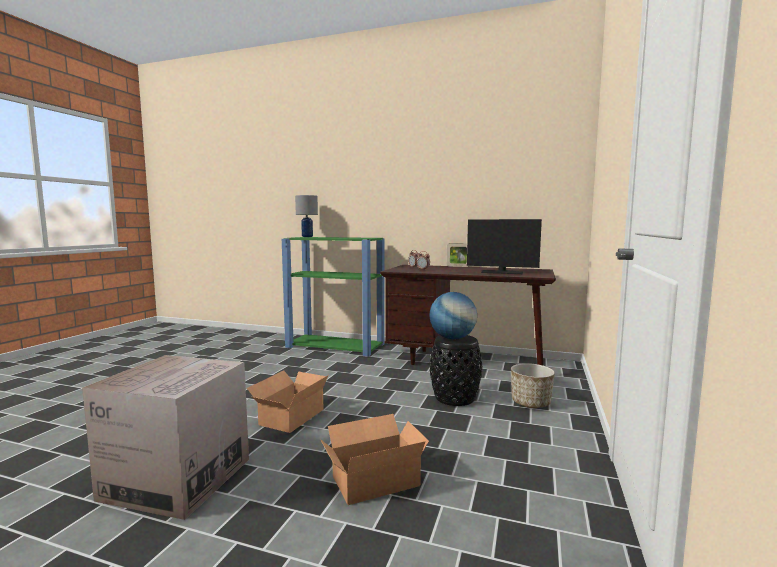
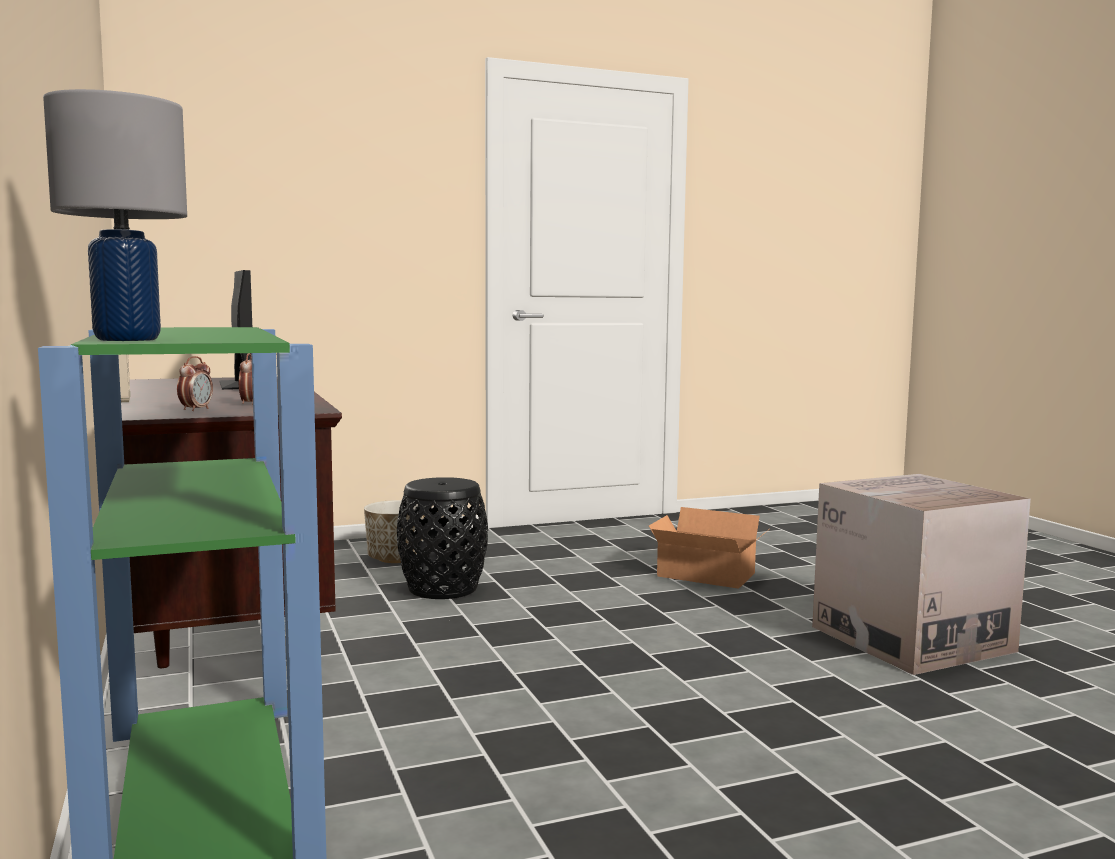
camera: 130 degrees left, 0 degrees up
(289, 417) = (699, 651): cardboard box -> none
(452, 338) = (446, 484): globe -> none

